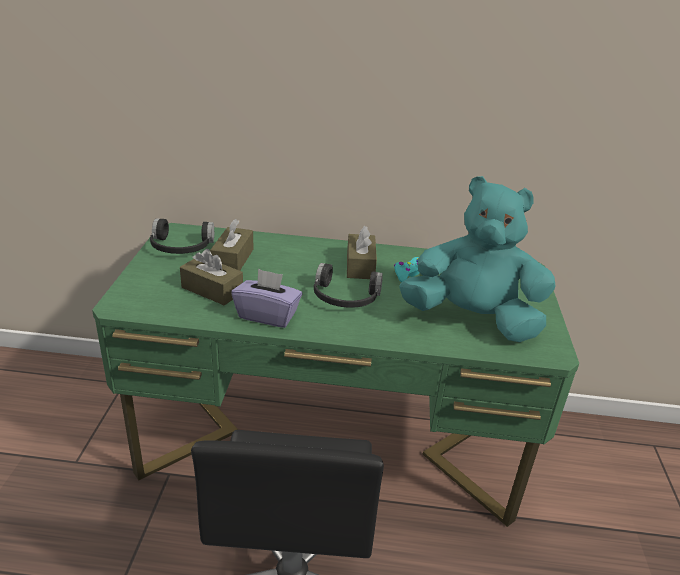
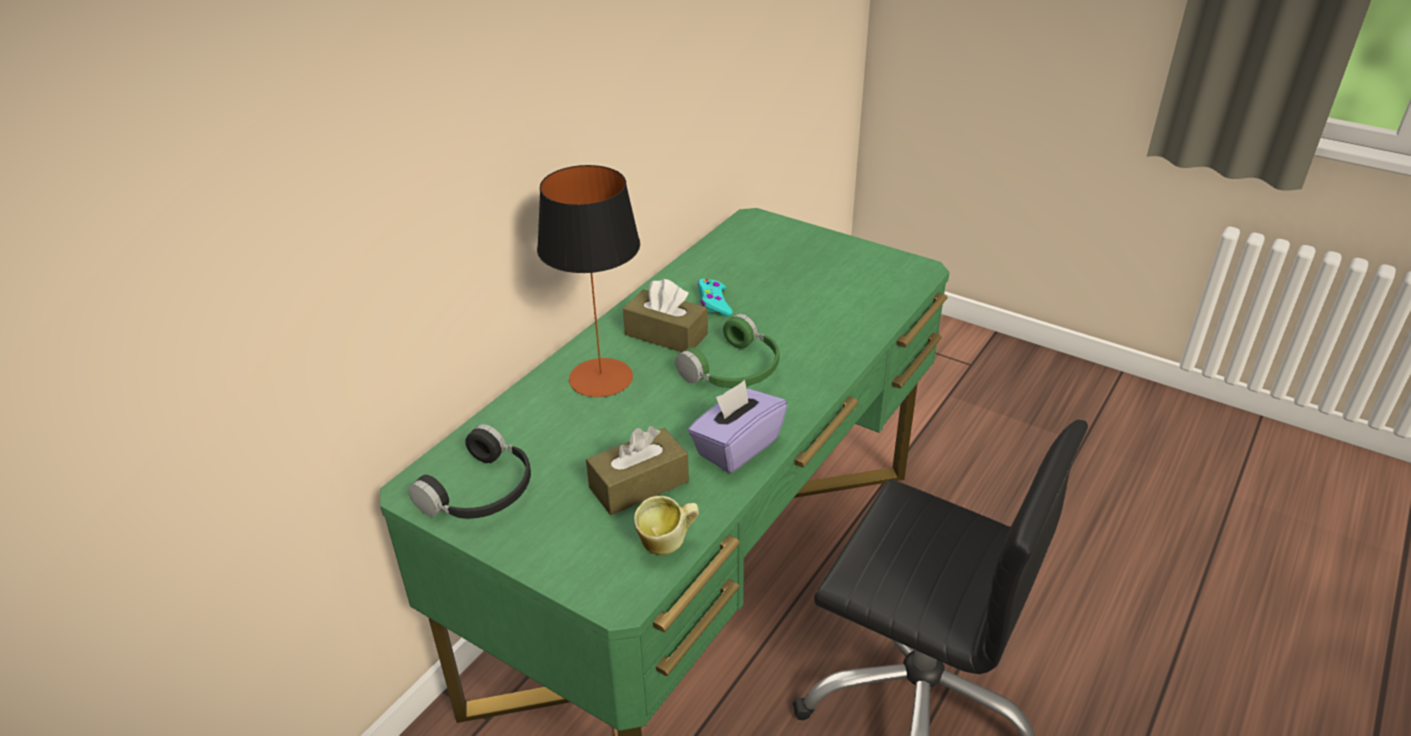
camera: 60 degrees left, 5 degrees up
(165, 311) = (668, 545): none -> mug
(233, 259) = (564, 444): brown tissue box -> none
(300, 255) = (601, 377): none -> table lamp
(345, 298) = (735, 370): black headphones -> green headphones
(472, 319) = (835, 294): turquoise plush toy -> none

